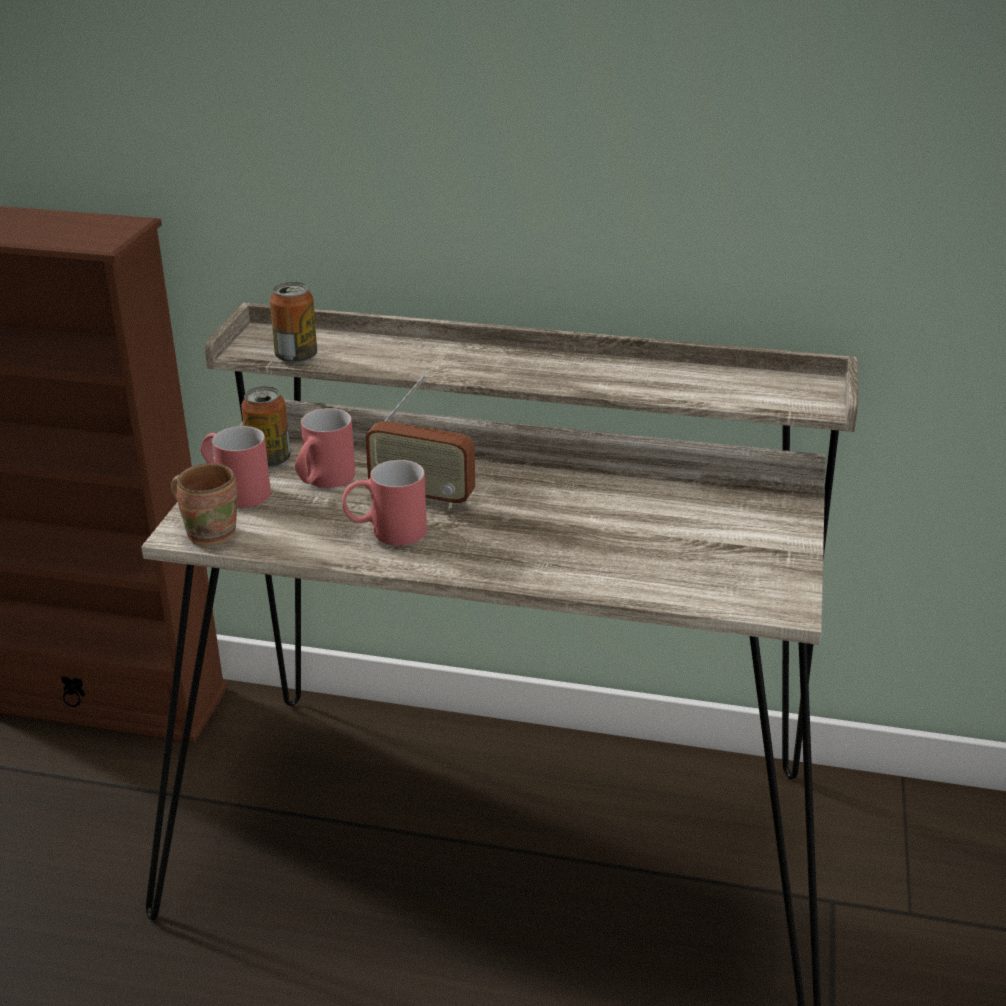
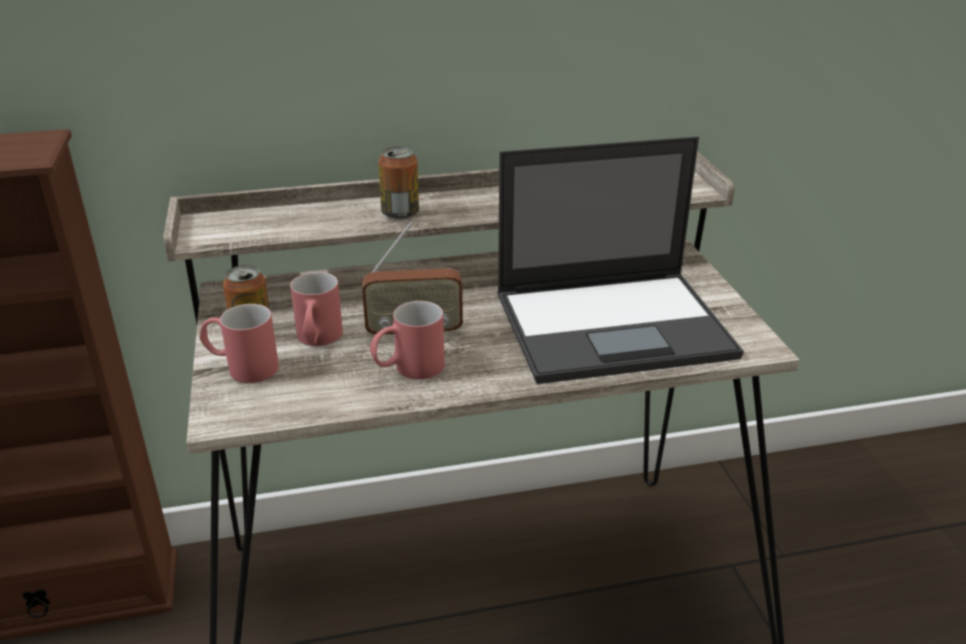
camera: 25 degrees left, 0 degrees up
(211, 532) = (248, 411): brown mug -> none
(296, 357) = (252, 234): can -> can (400, 214)
(640, 541) = (615, 325): none -> laptop

